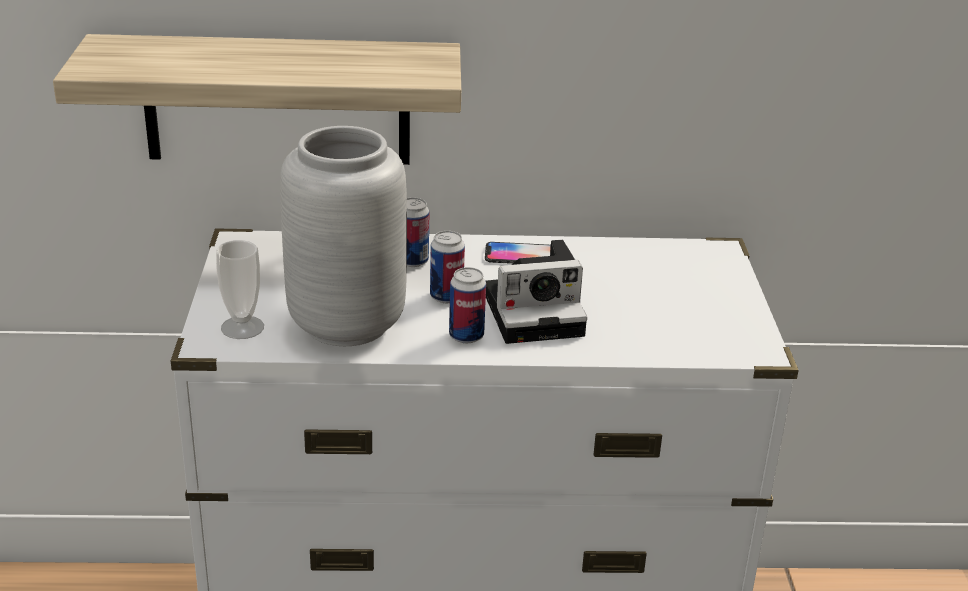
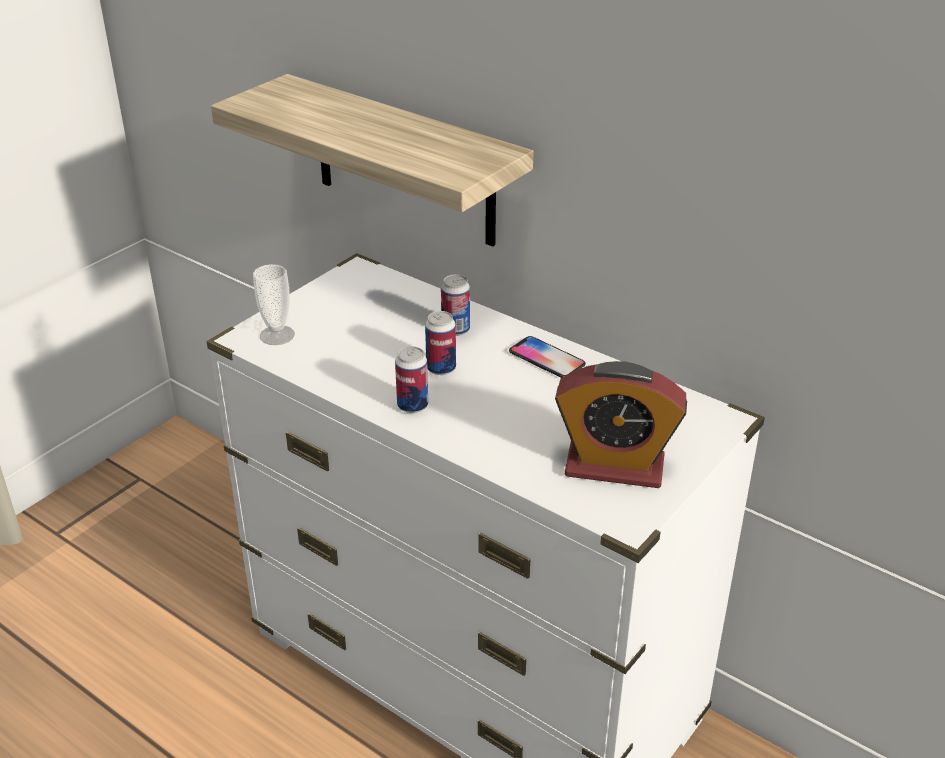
camera: 40 degrees right, 5 degrees up
(346, 323) = (346, 360): grey vase -> none
(537, 312) = (491, 409): camera -> none
(693, 315) = (614, 466): none -> alarm clock

